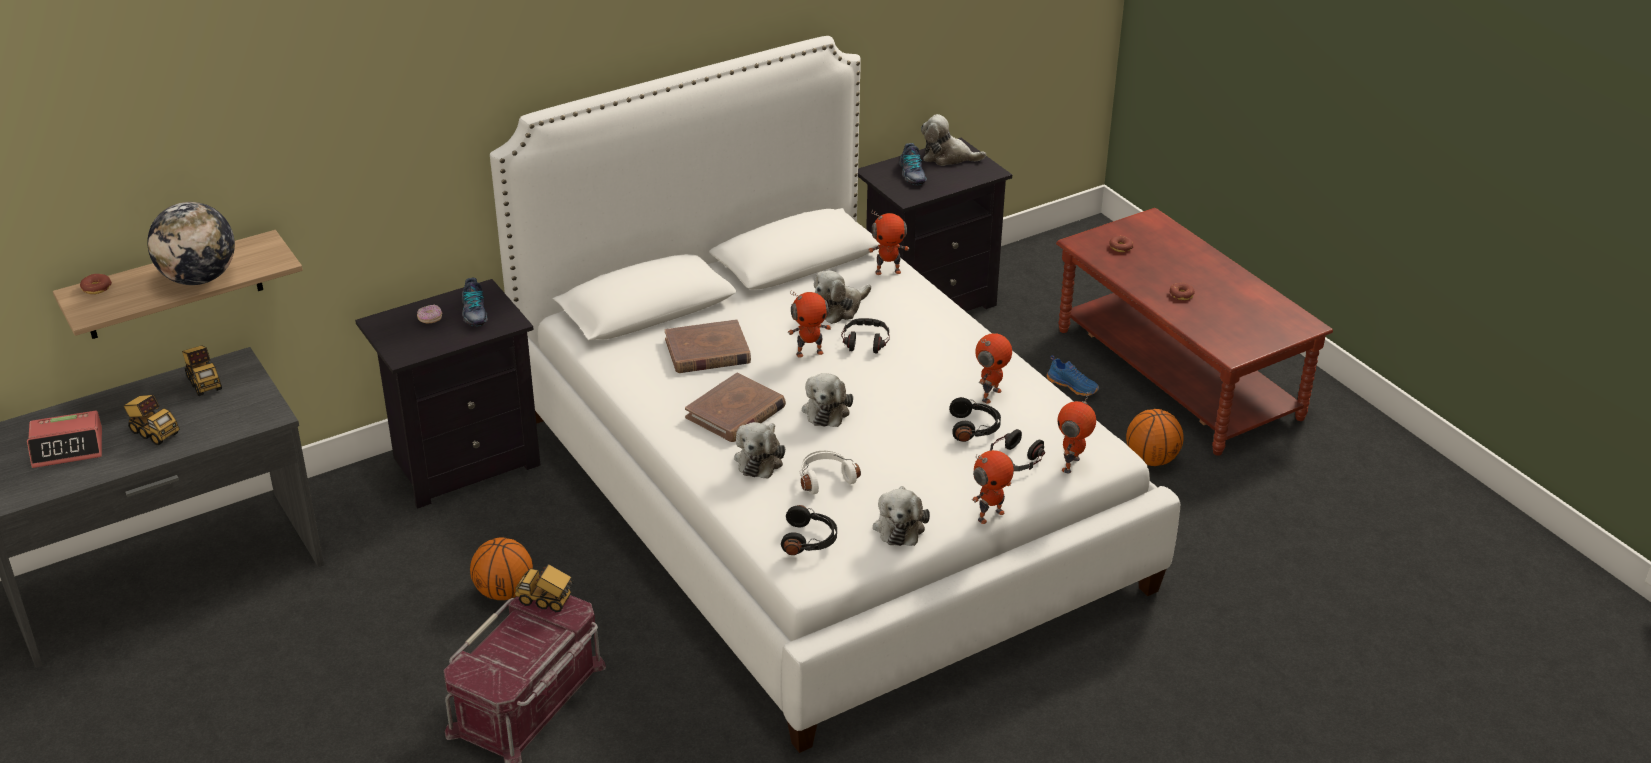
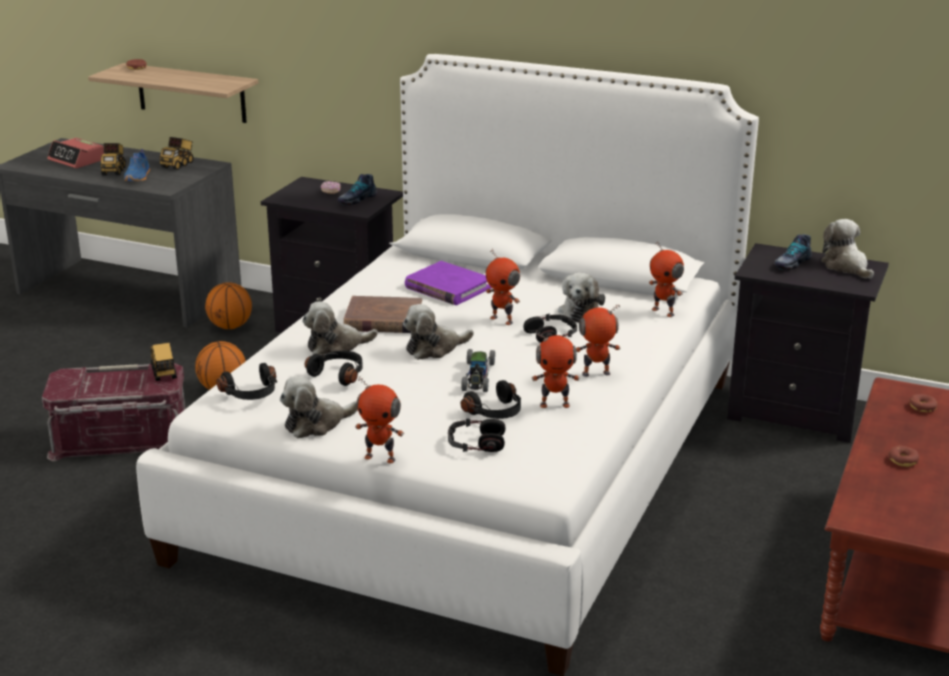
camera: 55 degrees right, 10 degrees down
(199, 278) = (177, 80): globe -> none
(707, 351) = (447, 288): brown book -> purple book
(825, 478) = (339, 374): white headphones -> black headphones
(840, 308) = (580, 312): plush toy -> plush toy turned 90 degrees counterclockwise
(904, 410) = (478, 377): none -> toy car
(1072, 465) = (504, 472): toy robot -> toy robot (596, 374)
(1073, 385) = (800, 520): blue shoe -> blue shoe (138, 177)
(1151, 459) = (757, 602): basketball -> basketball (230, 326)

